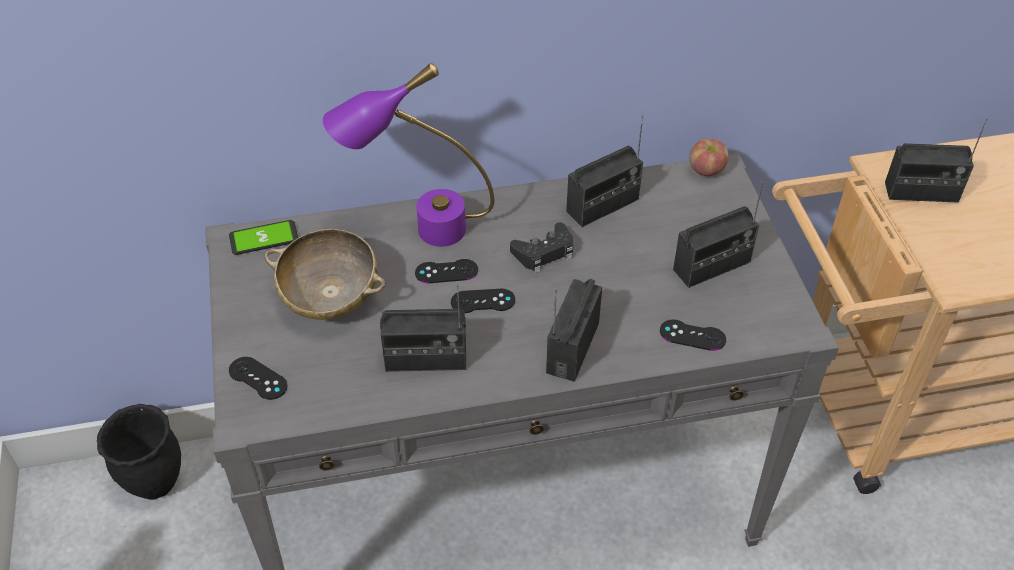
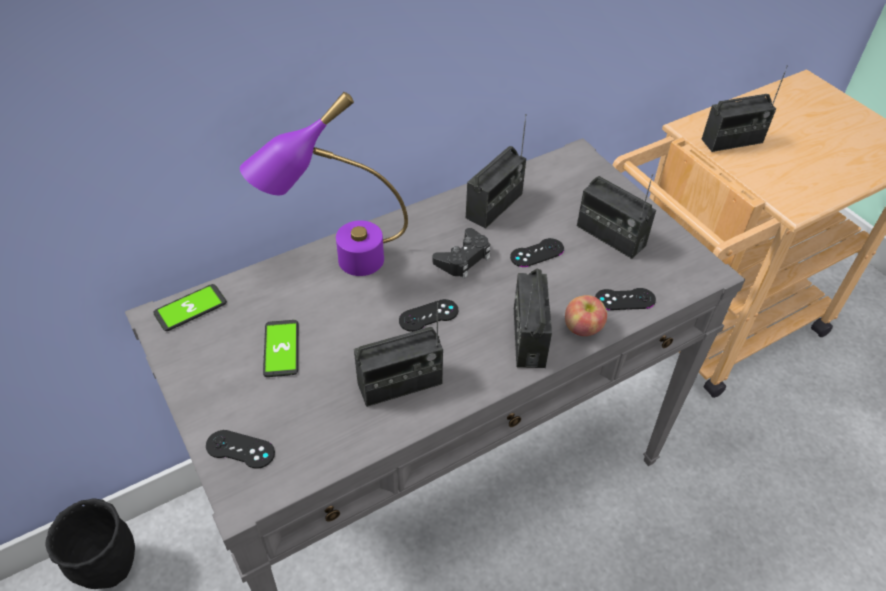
camera: 20 degrees left, 0 degrees up
(330, 297) = (281, 349): beige bowl -> phone
(446, 271) = (382, 297): black game controller -> black game controller (537, 253)
(706, 170) = (565, 158): apple -> apple (583, 328)
(712, 266) = (610, 236): radio -> radio turned 90 degrees clockwise

